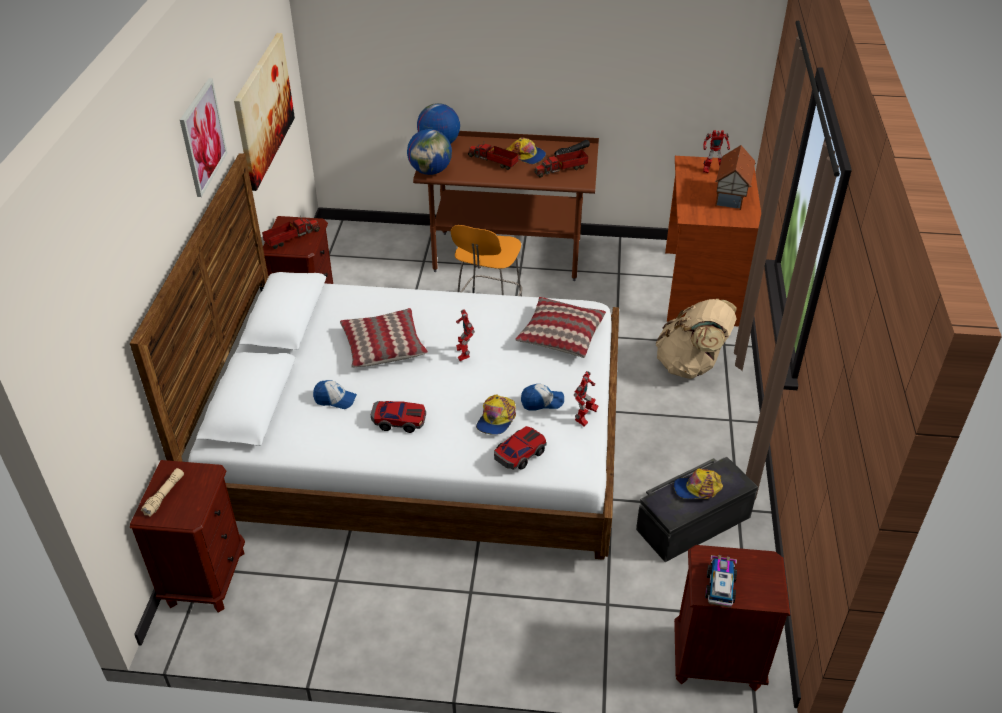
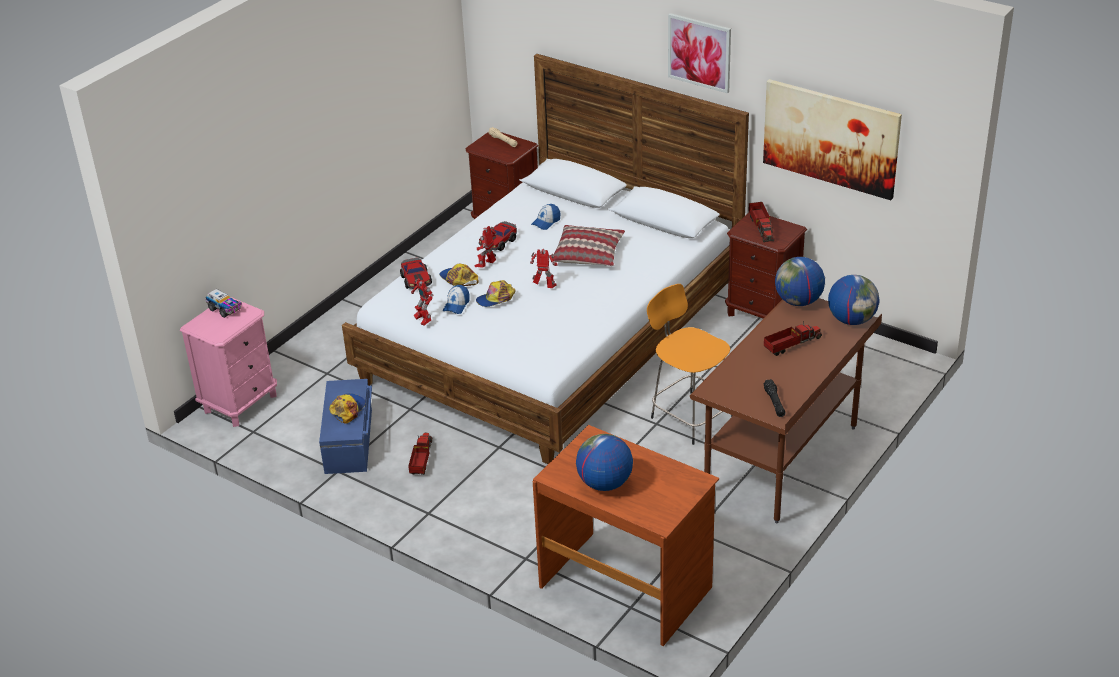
camera: 120 degrees right, 5 degrees down
(526, 155) = (790, 369): cap -> cap (496, 299)
(560, 335) = (525, 340): pillow -> none
(562, 169) = (744, 384): toy truck -> toy truck (421, 459)
(691, 365) = (515, 521): beige backpack -> none
(692, 522) = (350, 441): black storage box -> blue storage box
(712, 171) = (664, 491): toy robot -> toy robot (487, 265)
(716, 660) = (240, 403): brown nightstand -> pink nightstand
(732, 196) = (604, 483): toy house -> globe

